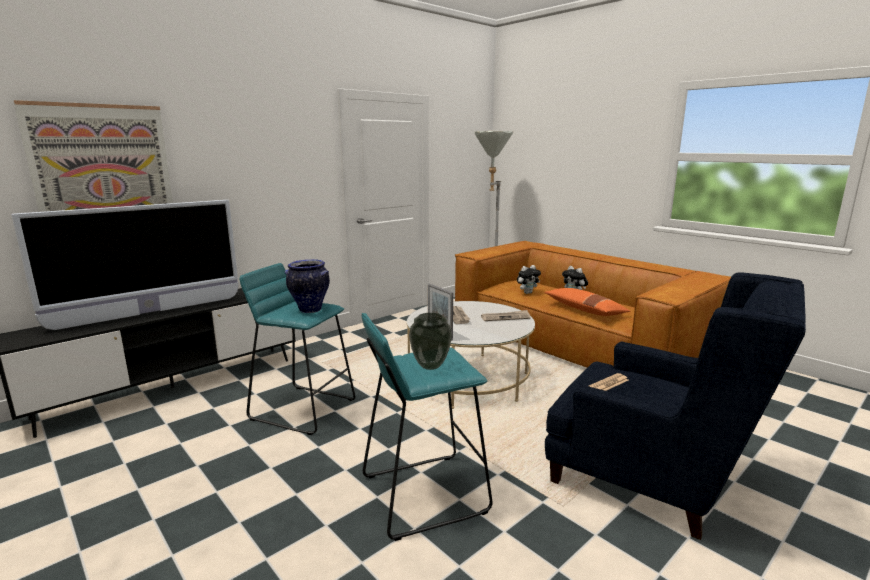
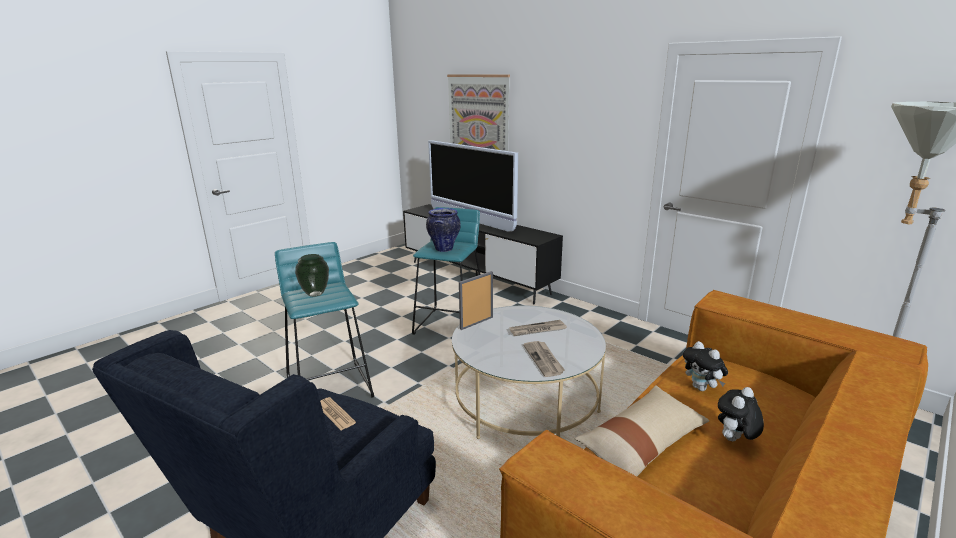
camera: 85 degrees right, 5 degrees up
(584, 310) = (642, 443): orange pillow -> beige pillow

